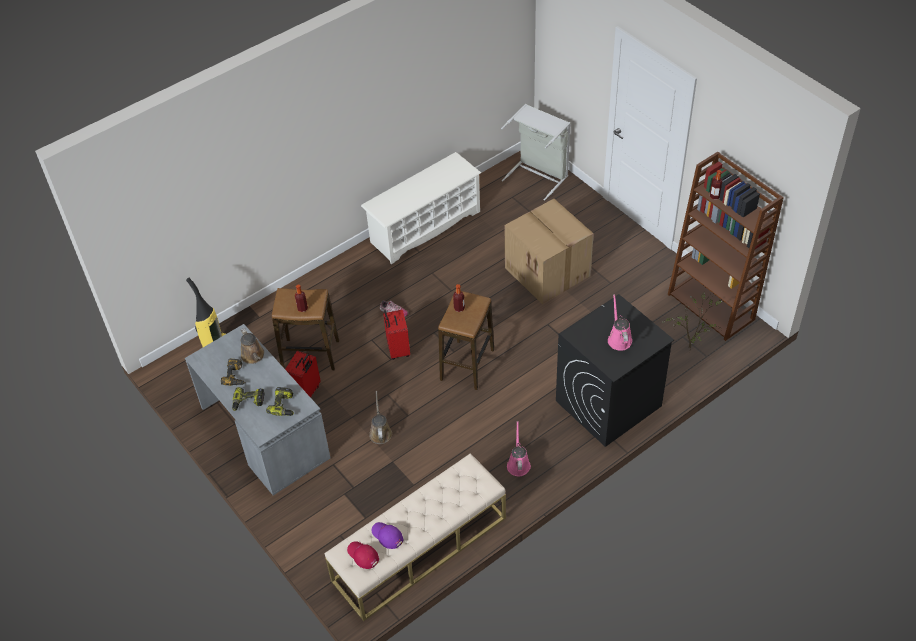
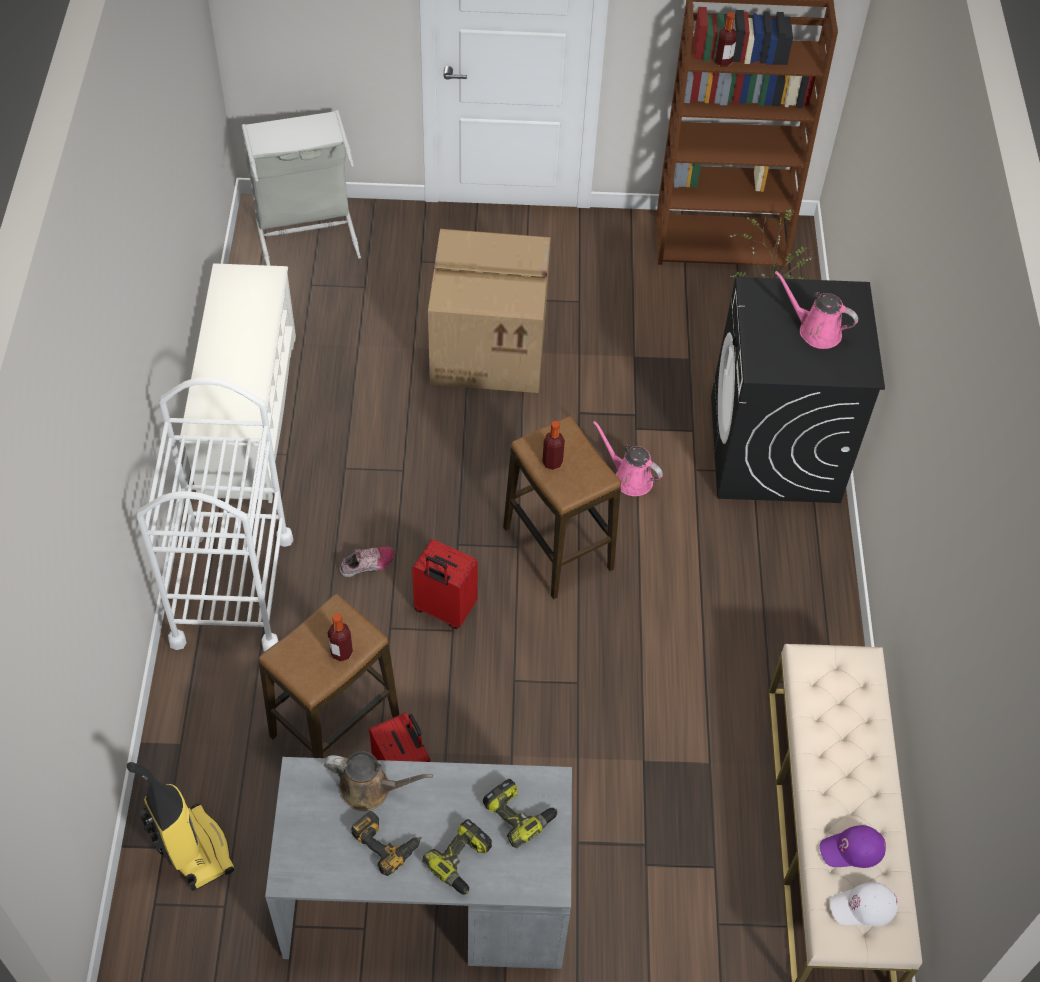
camera: 55 degrees left, 5 degrees up
(339, 282) = (232, 590): none -> white cart
(363, 555) = (863, 907): red cap -> white cap
(380, 432) = (575, 738): brown watering can -> none
(518, 463) = (784, 614): pink watering can -> pink watering can (629, 478)

